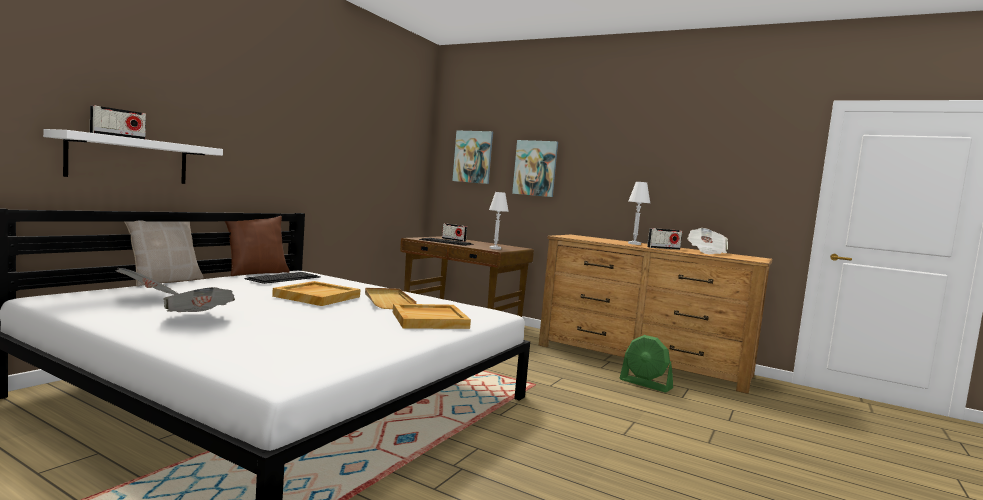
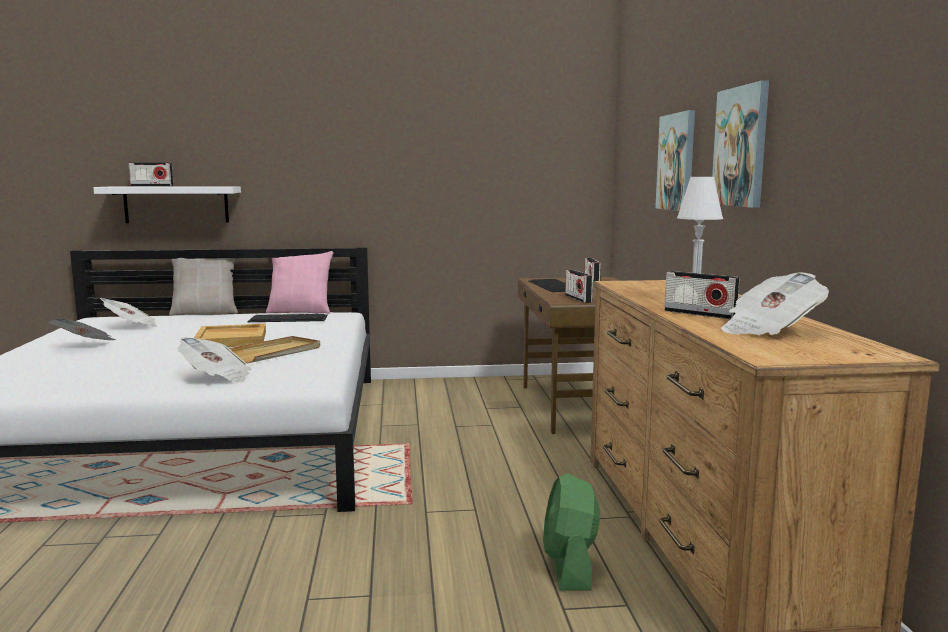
camera: 55 degrees right, 5 degrees up
(256, 273) = (301, 311): brown pillow -> pink pillow
(430, 320) = (217, 378): beige tray -> newspaper
(473, 157) = (636, 152): picture -> picture (741, 147)
(495, 248) = (578, 299): white table lamp -> radio

